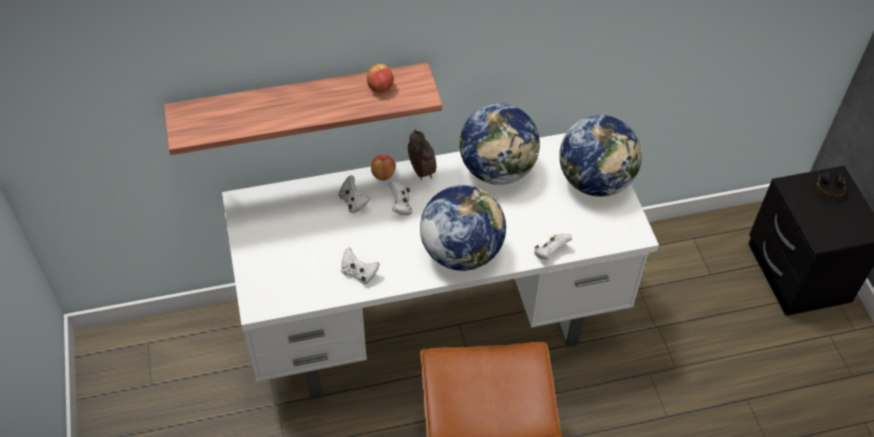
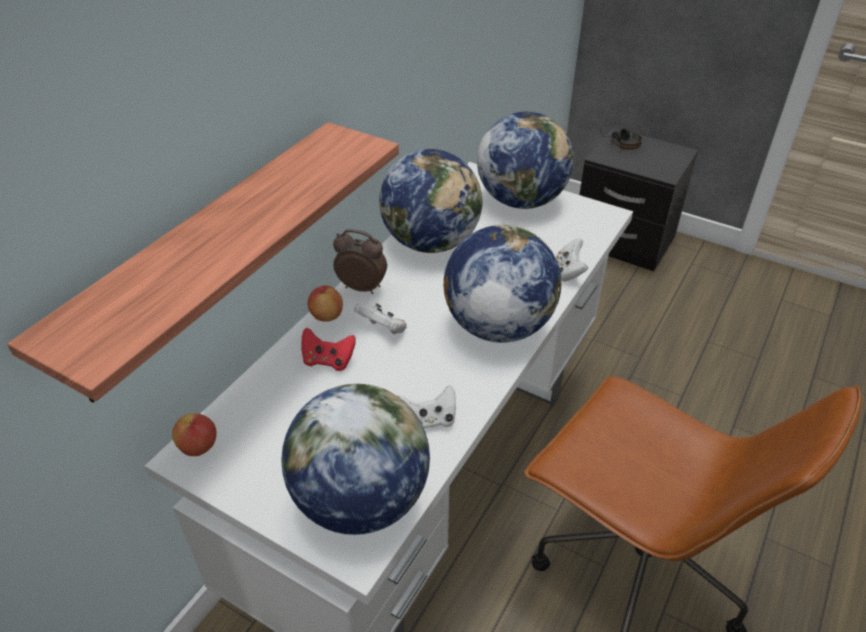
camera: 45 degrees left, 10 degrees down
(285, 284) = (360, 500): none -> globe
(353, 202) = (328, 361): white game controller -> red game controller
(380, 88) = (309, 164): apple -> apple (199, 447)

